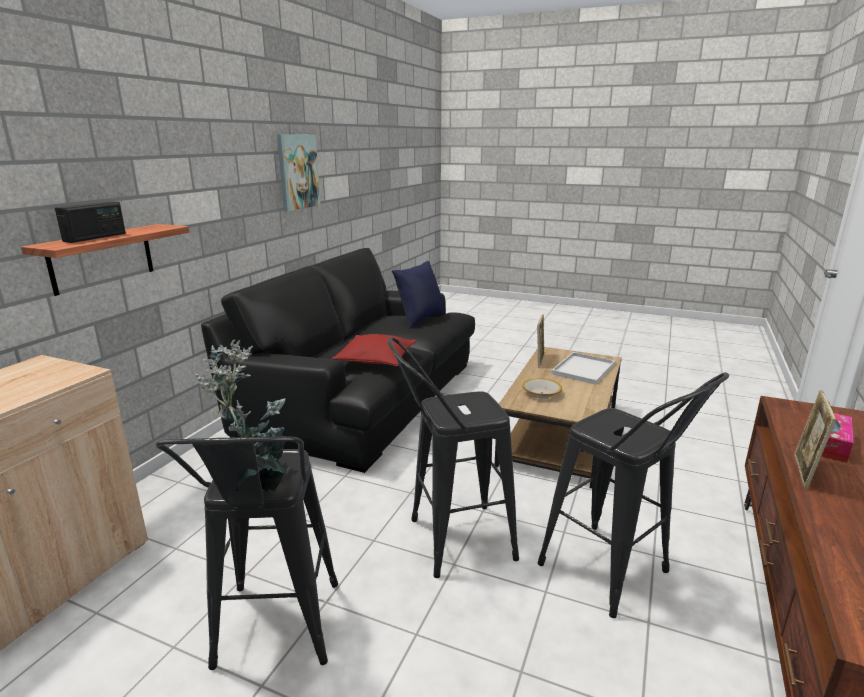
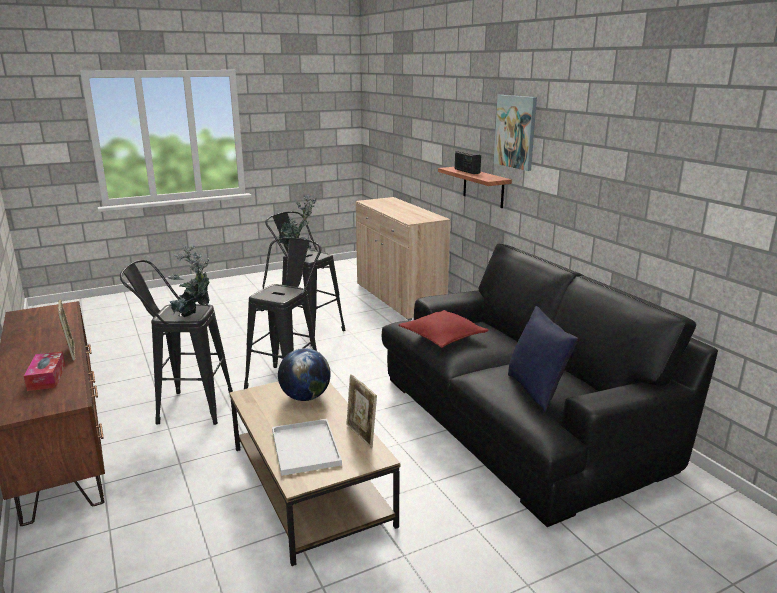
camera: 130 degrees right, 0 degrees up
(297, 172) = (653, 180): picture -> picture (516, 132)
(541, 393) = (305, 397): bowl -> globe
(612, 415) = (194, 316): none -> potted plant

